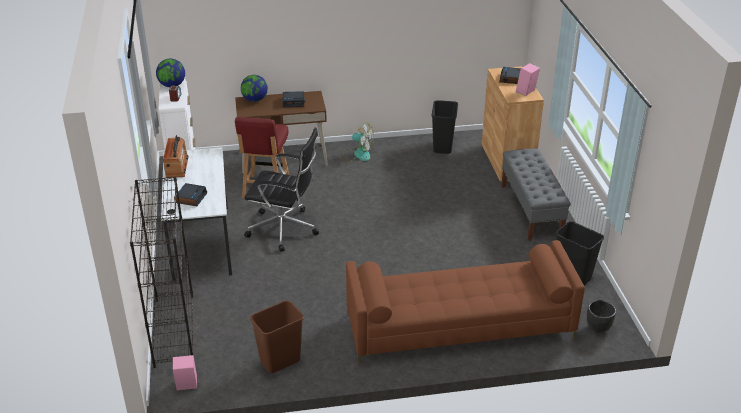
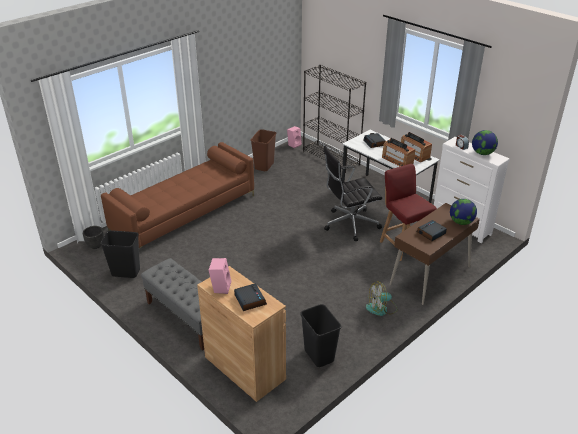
camera: 145 degrees right, 0 degrees up
(206, 167) = (397, 160): none -> radio

